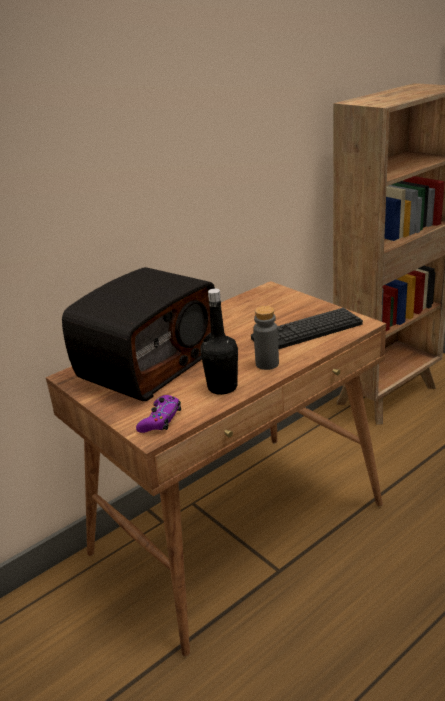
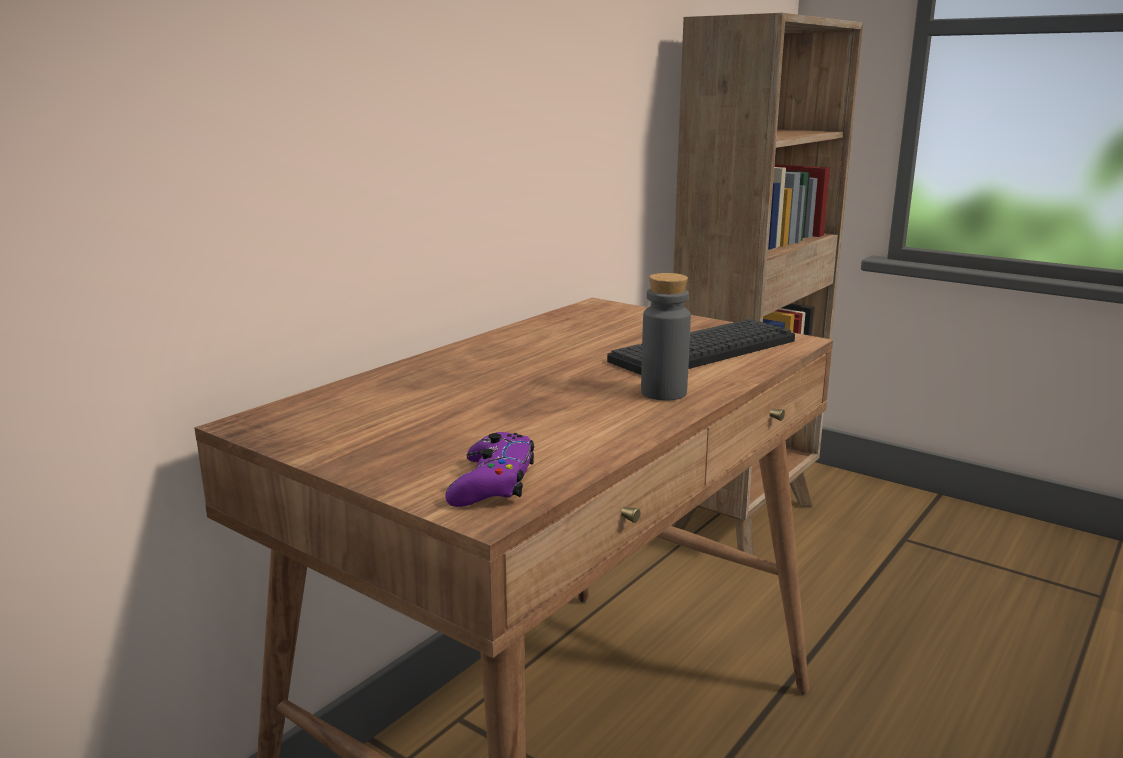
camera: 15 degrees left, 10 degrees down
(148, 364) = (421, 400): radio -> none
(222, 387) = (597, 427): black bottle -> none

